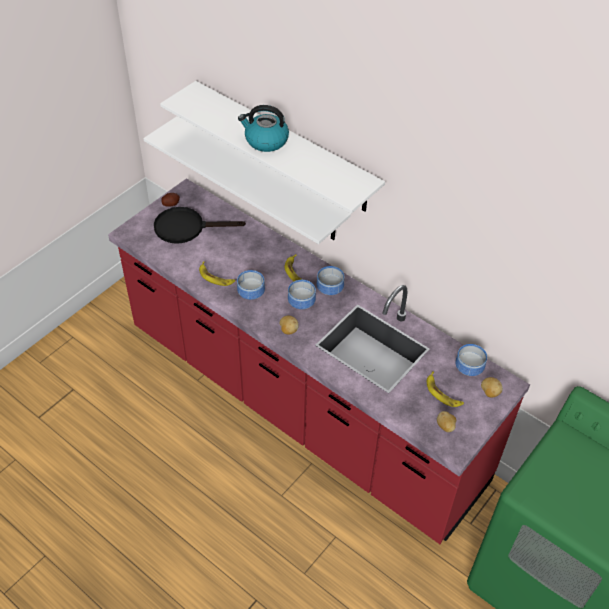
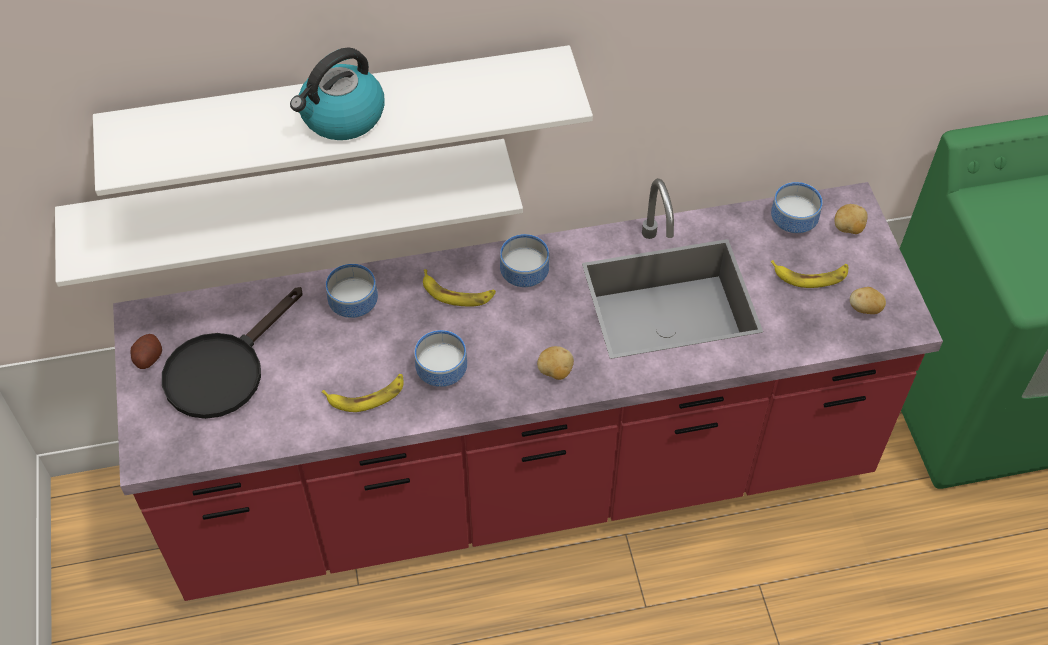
camera: 50 degrees left, 5 degrees up
(302, 302) = (518, 321): bowl -> bowl (354, 302)

